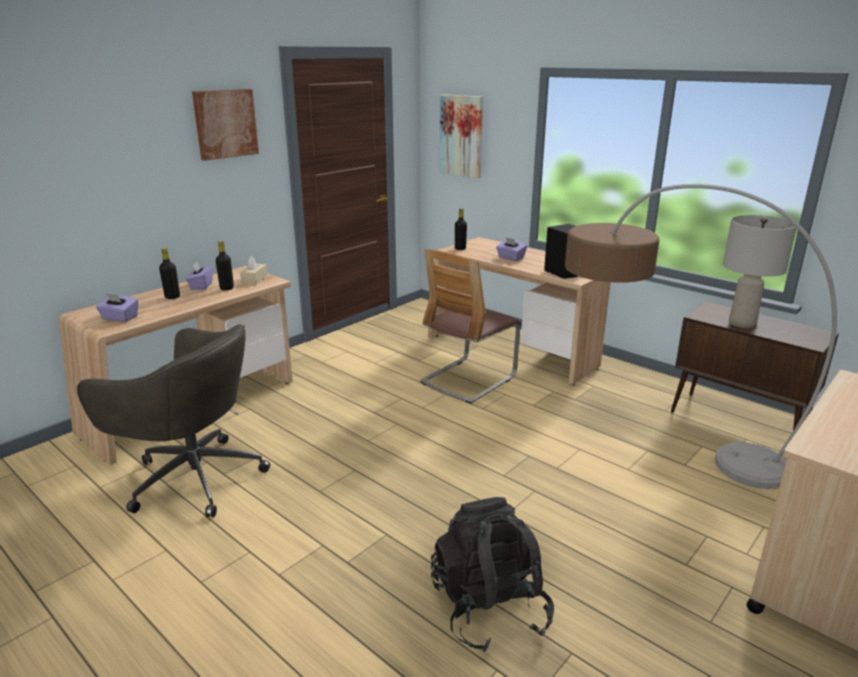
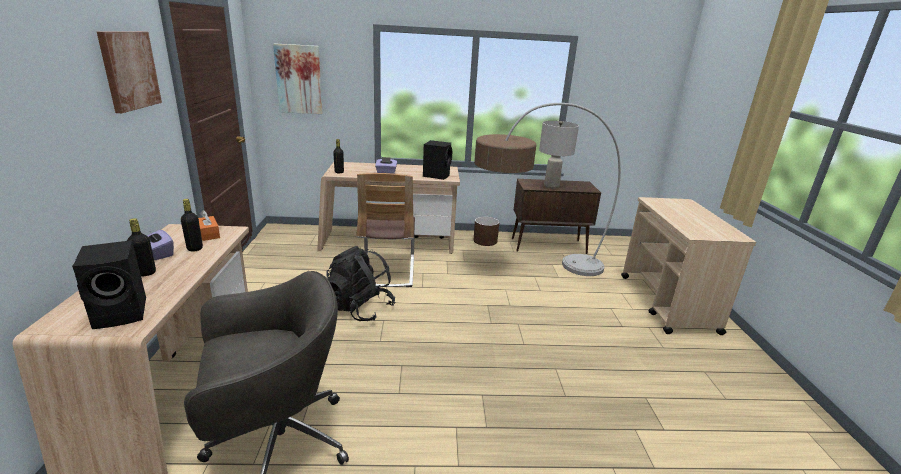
camera: 45 degrees left, 0 degrees up
(119, 318) = (123, 313): purple tissue box -> black speaker
(254, 280) = (209, 234): beige tissue box -> orange tissue box
(489, 608) = (588, 400): black backpack -> black backpack (359, 308)
(643, 385) = (485, 241): none -> brown planter

